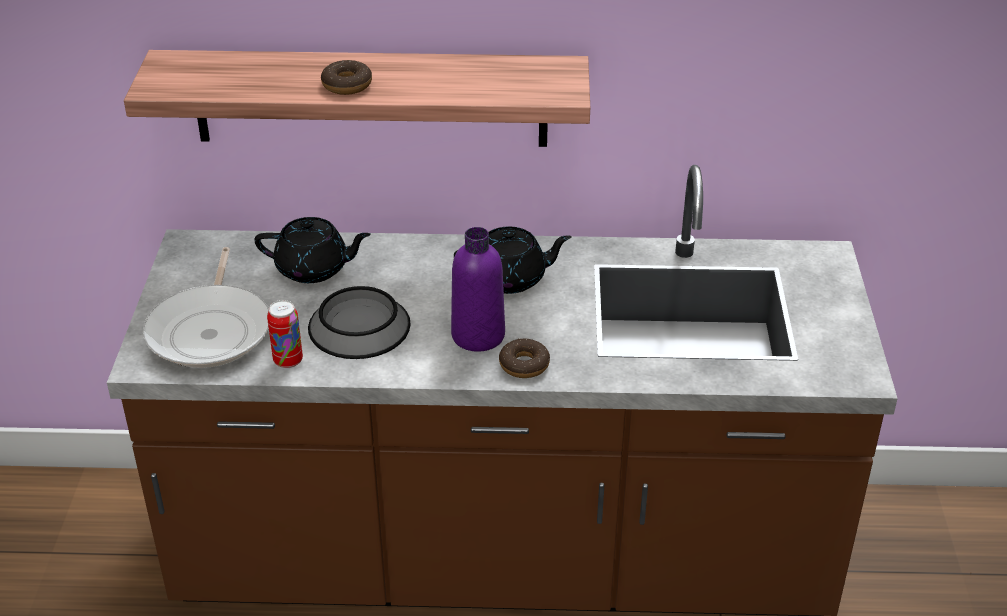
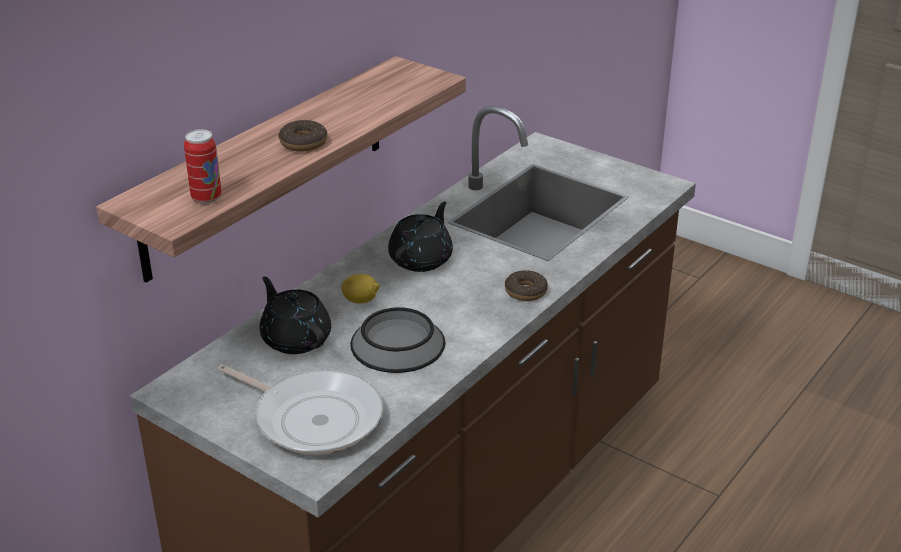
camera: 55 degrees left, 5 degrees down
(288, 361) = (401, 392): can -> can (206, 198)
(314, 269) = (295, 338): black teapot -> black teapot turned 75 degrees counterclockwise
(406, 275) = (360, 300): none -> lemon
(478, 335) = (471, 297): purple bottle -> none

